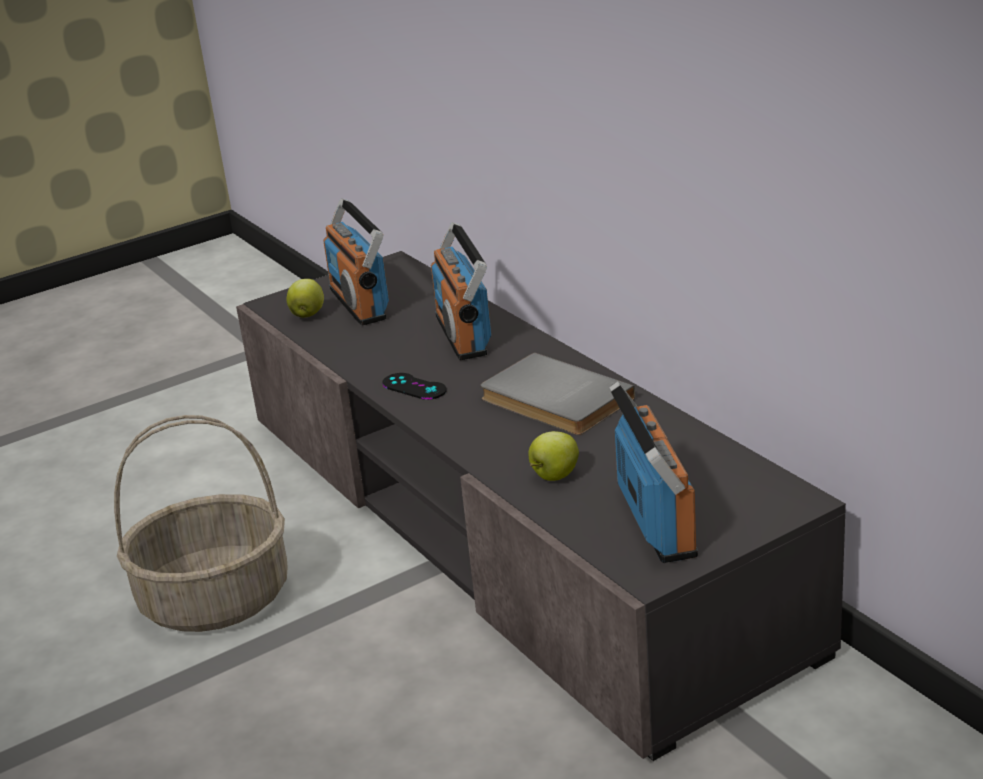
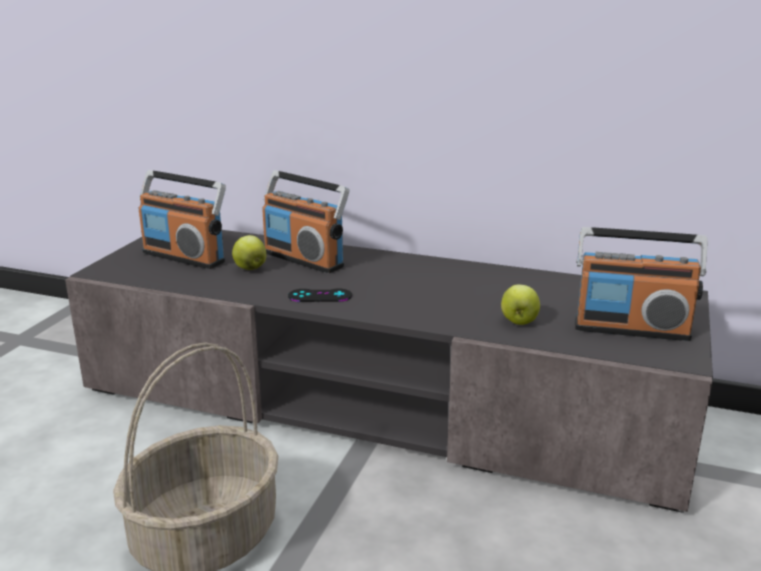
camera: 40 degrees left, 5 degrees down
(307, 315) = (148, 272): apple -> apple (250, 268)
(553, 401) = (439, 281): grey book -> none
(657, 522) = (631, 329): radio -> radio turned 150 degrees clockwise

